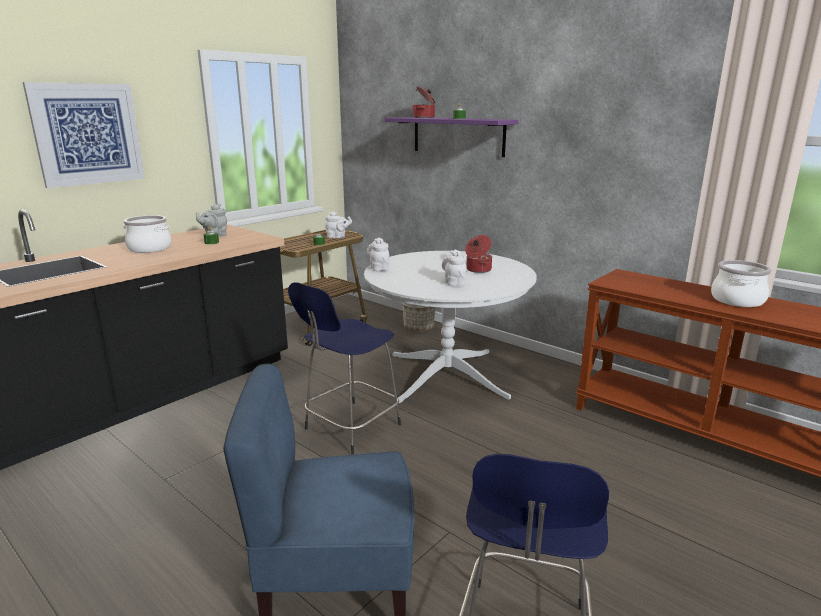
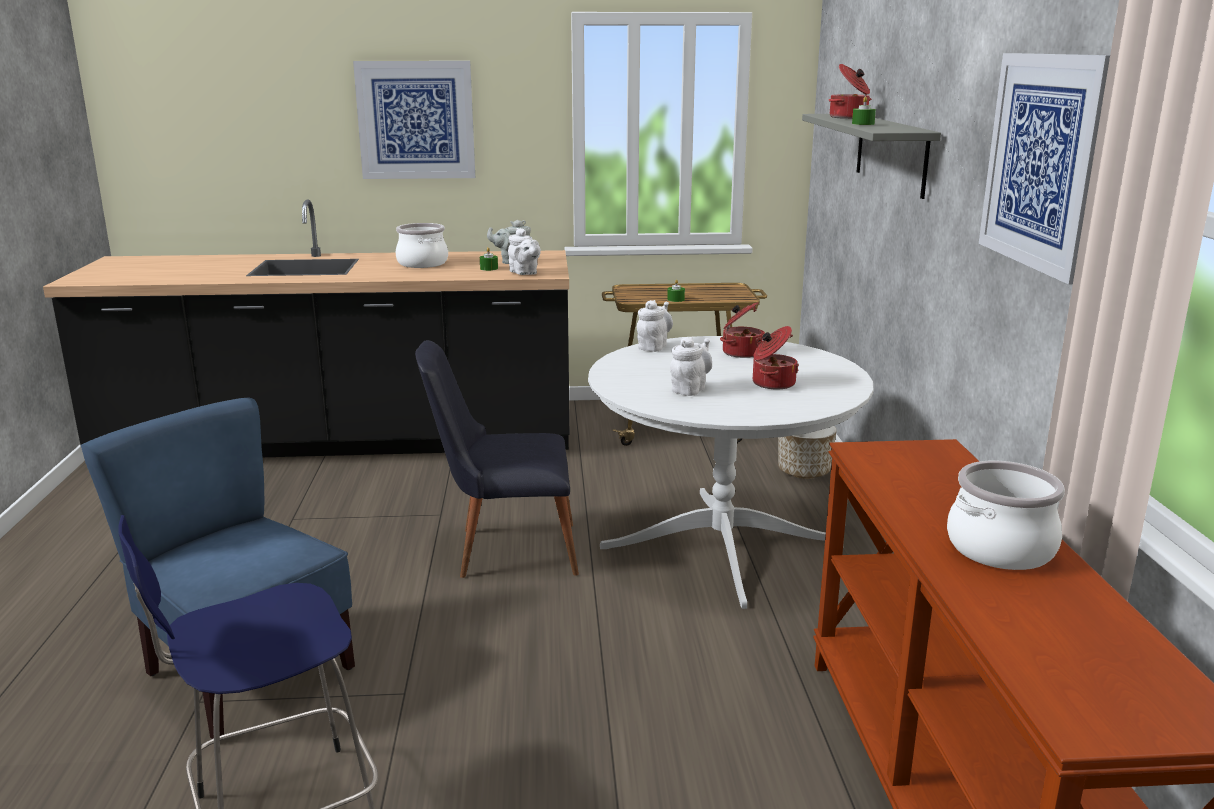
camera: 45 degrees right, 0 degrees up
(337, 237) = (721, 296): white teapot -> white teapot (524, 273)
(350, 428) = (503, 550): blue stool -> black chair
(426, 260) = (741, 352): none -> cooking pot
(458, 136) = (891, 153): purple shelf -> grey shelf
(633, 125) = (1043, 161): none -> picture

